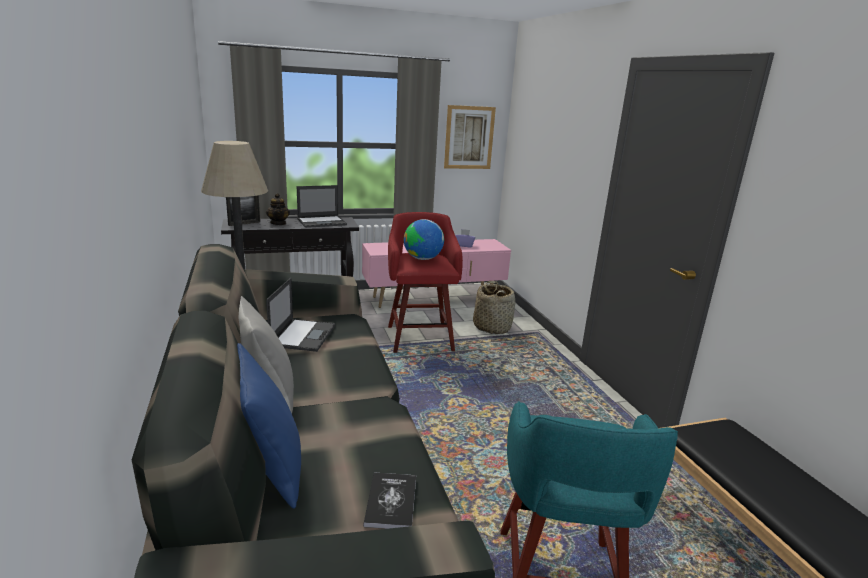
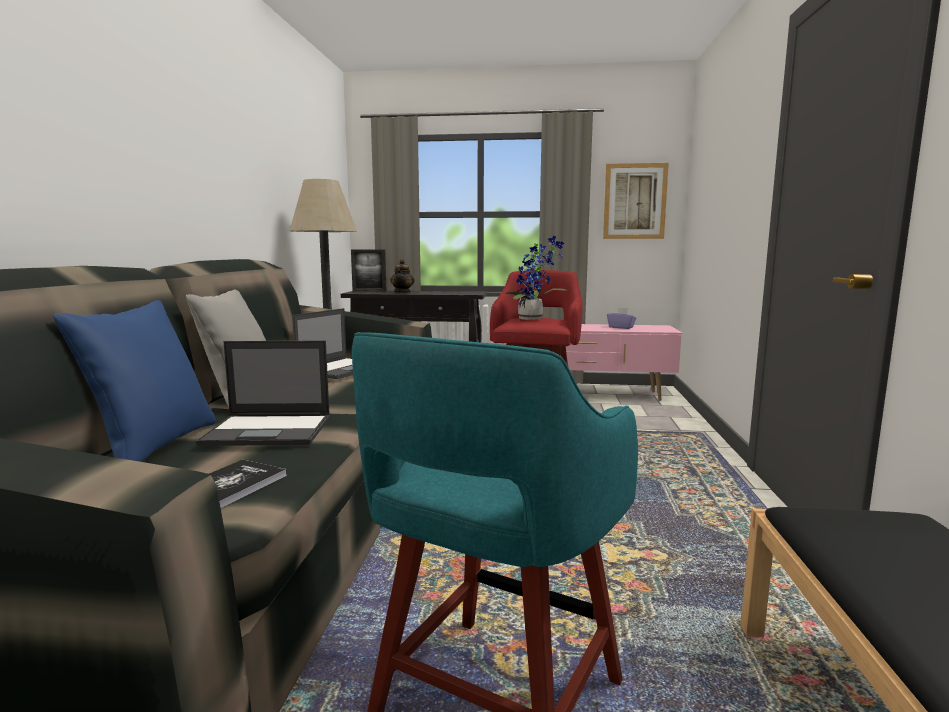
camera: 25 degrees right, 10 degrees down
(322, 222) = (449, 292): laptop -> laptop (270, 431)
(423, 259) = (533, 319): globe -> potted plant
(492, 327) = (639, 423): basket -> none

